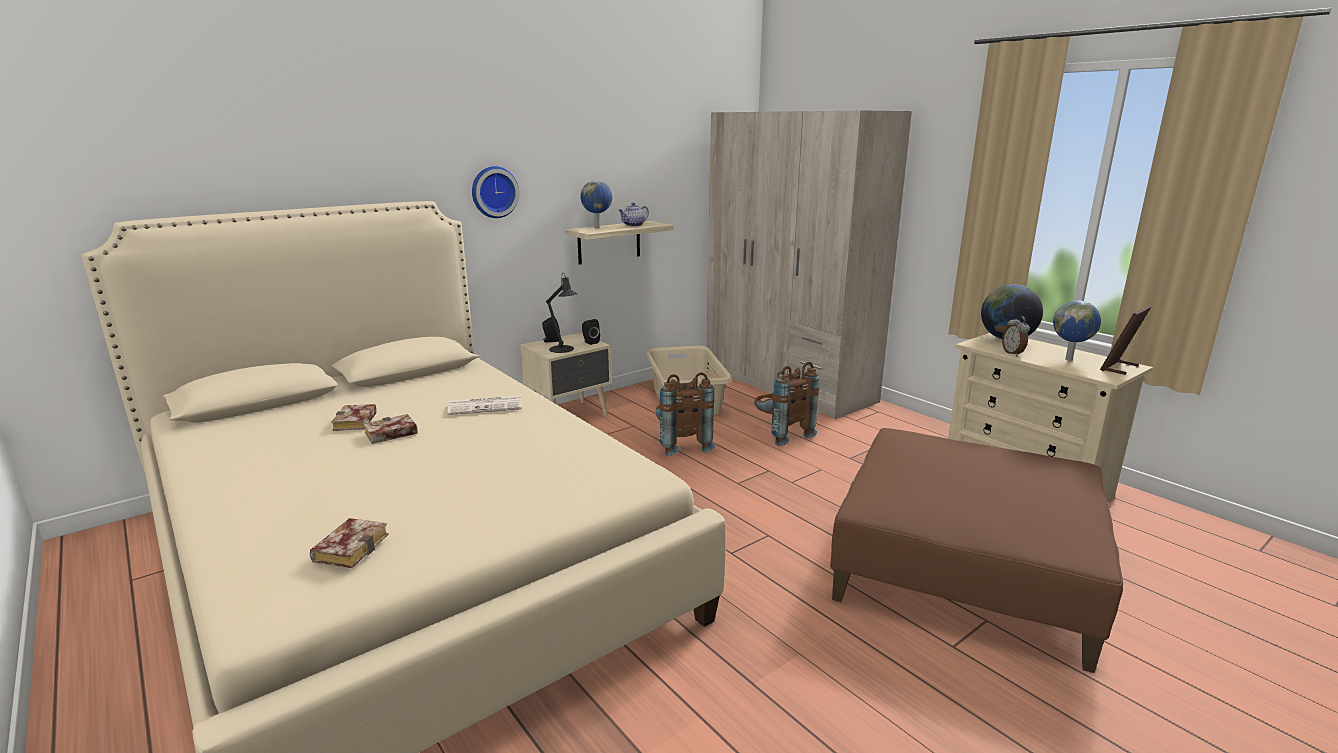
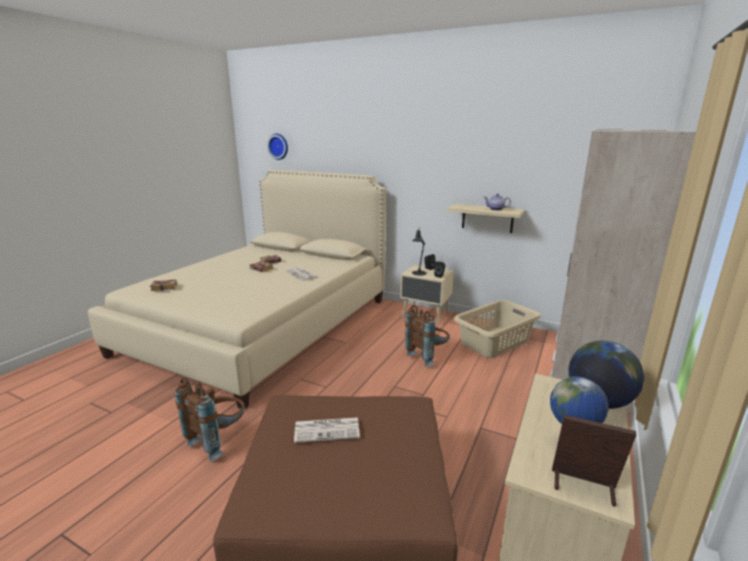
camera: 65 degrees right, 0 degrees up
(493, 192) = (412, 175): wall clock -> wall clock (279, 146)
(598, 228) = (470, 206): globe -> none
(781, 434) = (487, 388): brown backpack -> brown backpack (218, 439)
(947, 483) = (328, 430): none -> newspaper
(1013, 353) = (544, 406): alarm clock -> none

